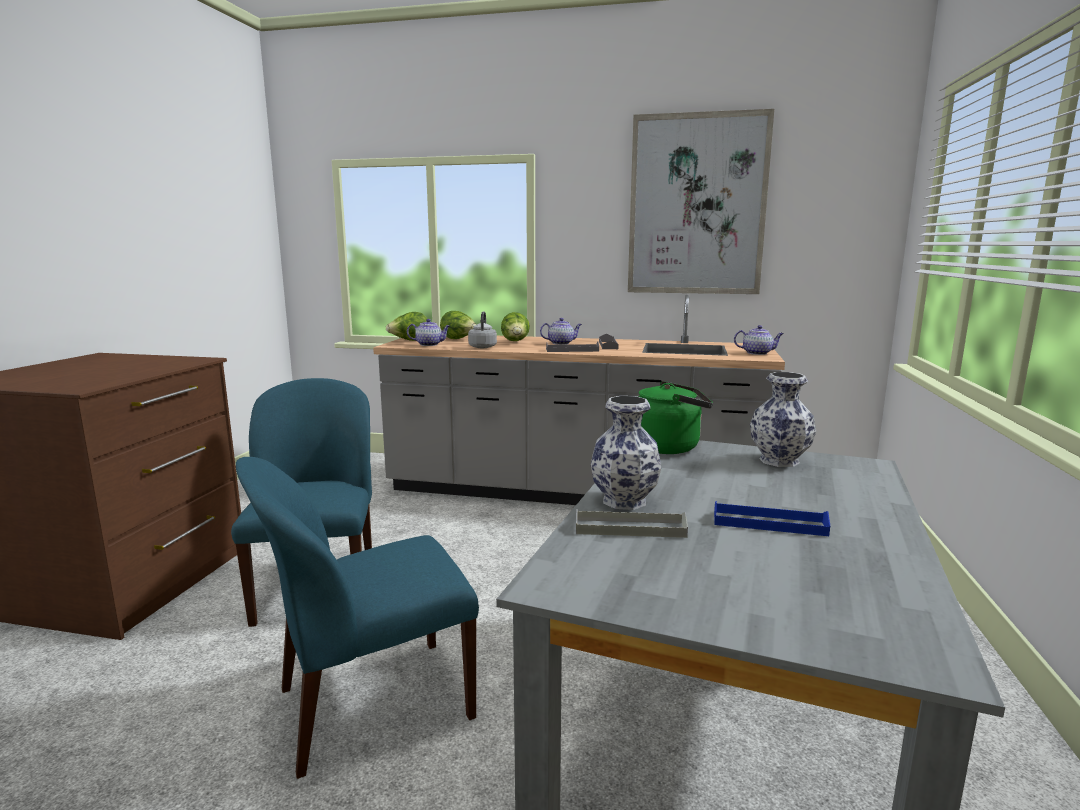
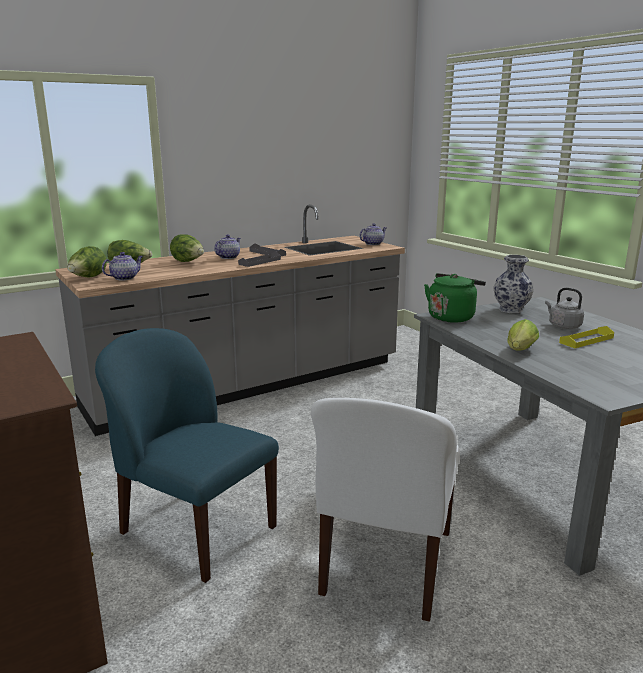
camera: 45 degrees left, 5 degrees up
(370, 704) = (386, 565): blue chair -> white chair
(483, 347) = (181, 271): grey kettle -> grey kettle (563, 326)
(625, 501) = (519, 351): vase -> lettuce
(630, 528) = (557, 362): grey tray -> none
(697, 205) = (291, 129): picture -> none
(769, 523) = (586, 340): blue tray -> yellow tray

